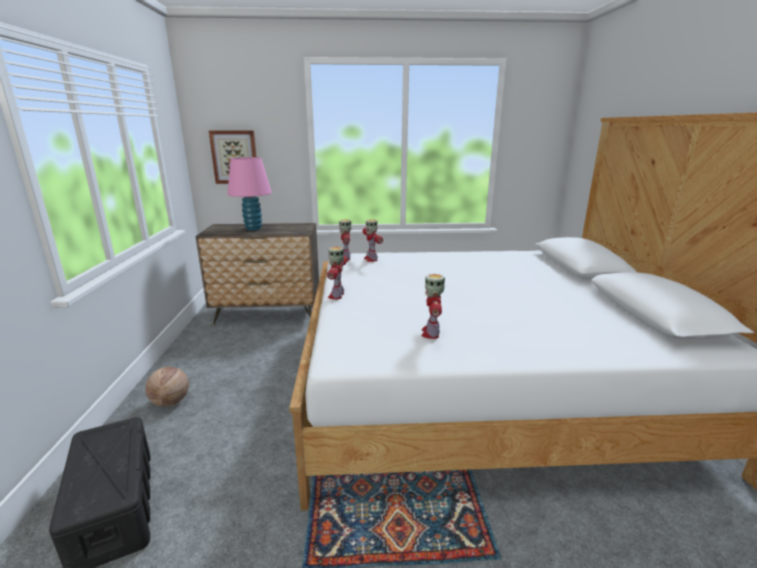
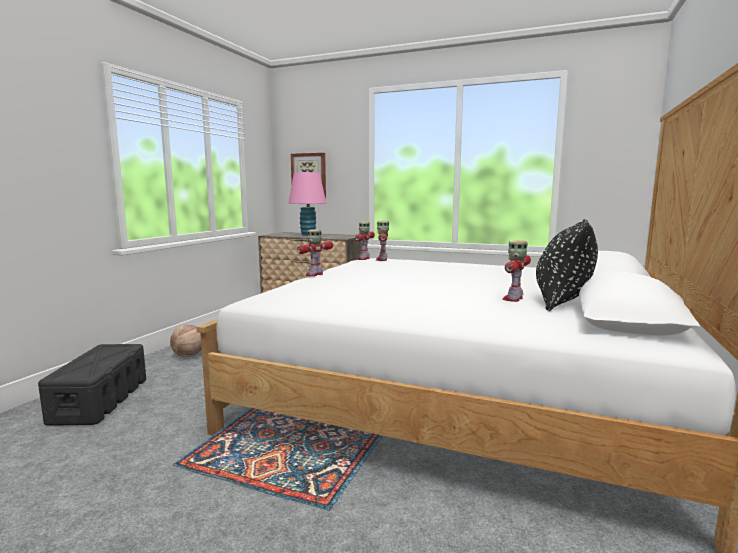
camera: 25 degrees right, 10 degrees down
(431, 333) = (349, 297): toy robot -> toy robot (514, 299)
(595, 303) = (562, 302): none -> black pillow

